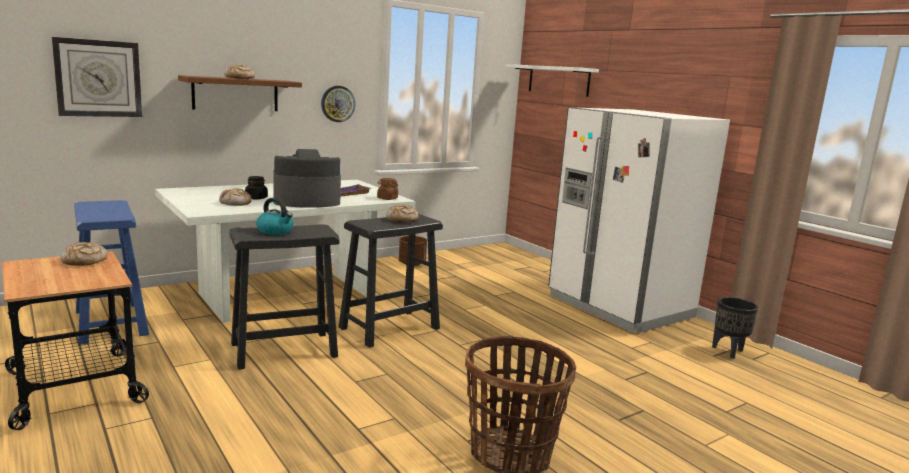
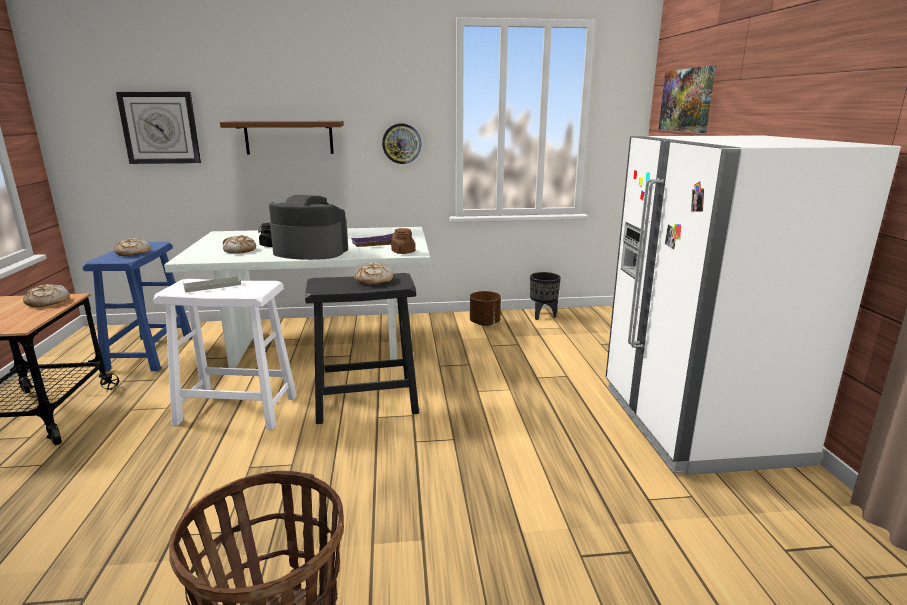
camera: 30 degrees right, 5 degrees up
(239, 78) = (281, 121): bread -> bread (133, 253)
(275, 231) = (212, 286): kettle -> grey tray
(283, 350) = (236, 410): black stool -> white stool
(558, 80) = (687, 100): white shelf -> picture
(728, 352) = (824, 549): black planter -> black planter (542, 316)

